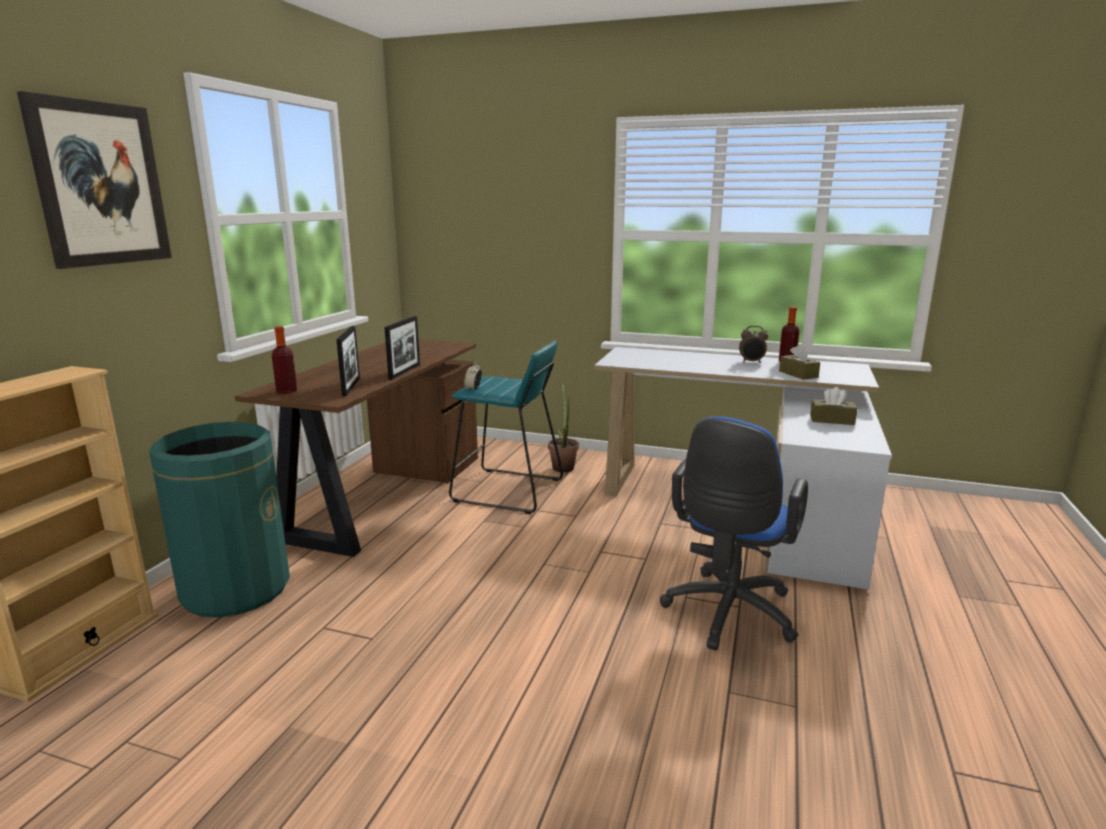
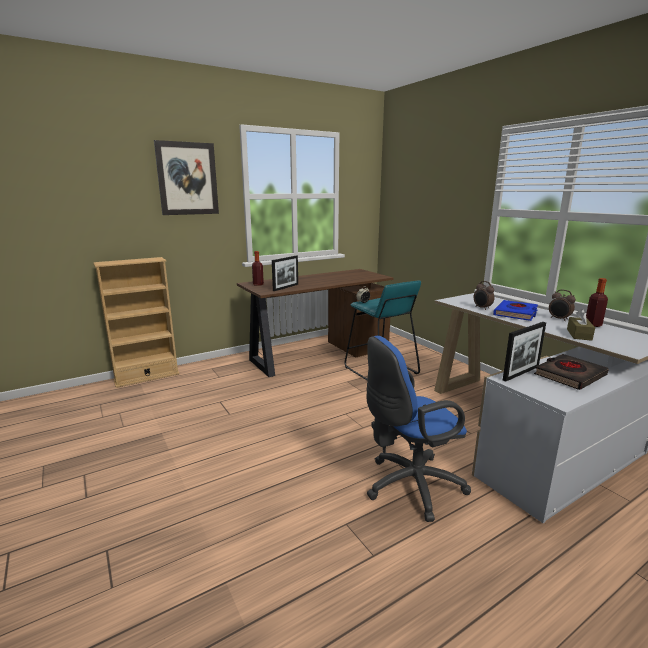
camera: 40 degrees right, 0 degrees up
(236, 589) = (213, 374): green trash can -> none
(404, 371) = (324, 285): picture frame -> picture frame (521, 373)
(563, 466) = (431, 367): potted plant -> none
(663, 364) = (482, 308): none -> alarm clock
(706, 364) = (516, 313): none -> blue book
(832, 420) = (569, 375): brown tissue box -> black book

